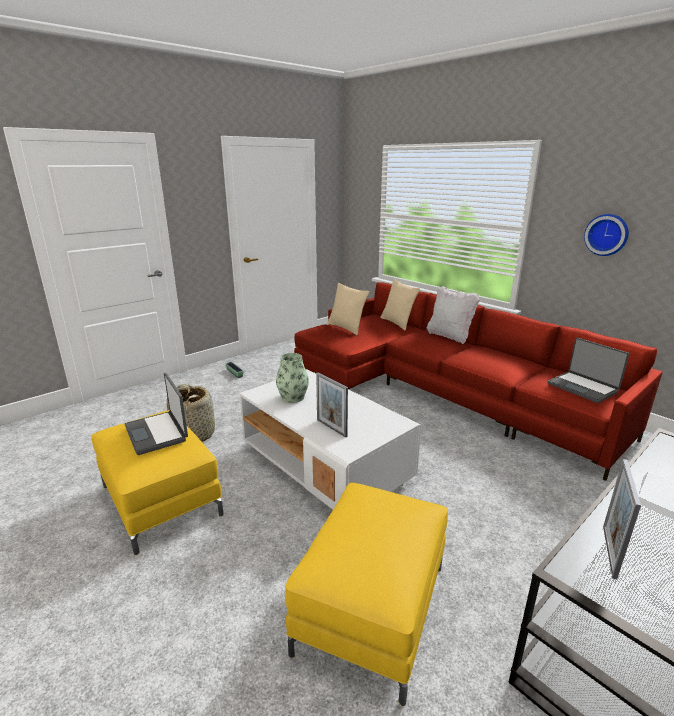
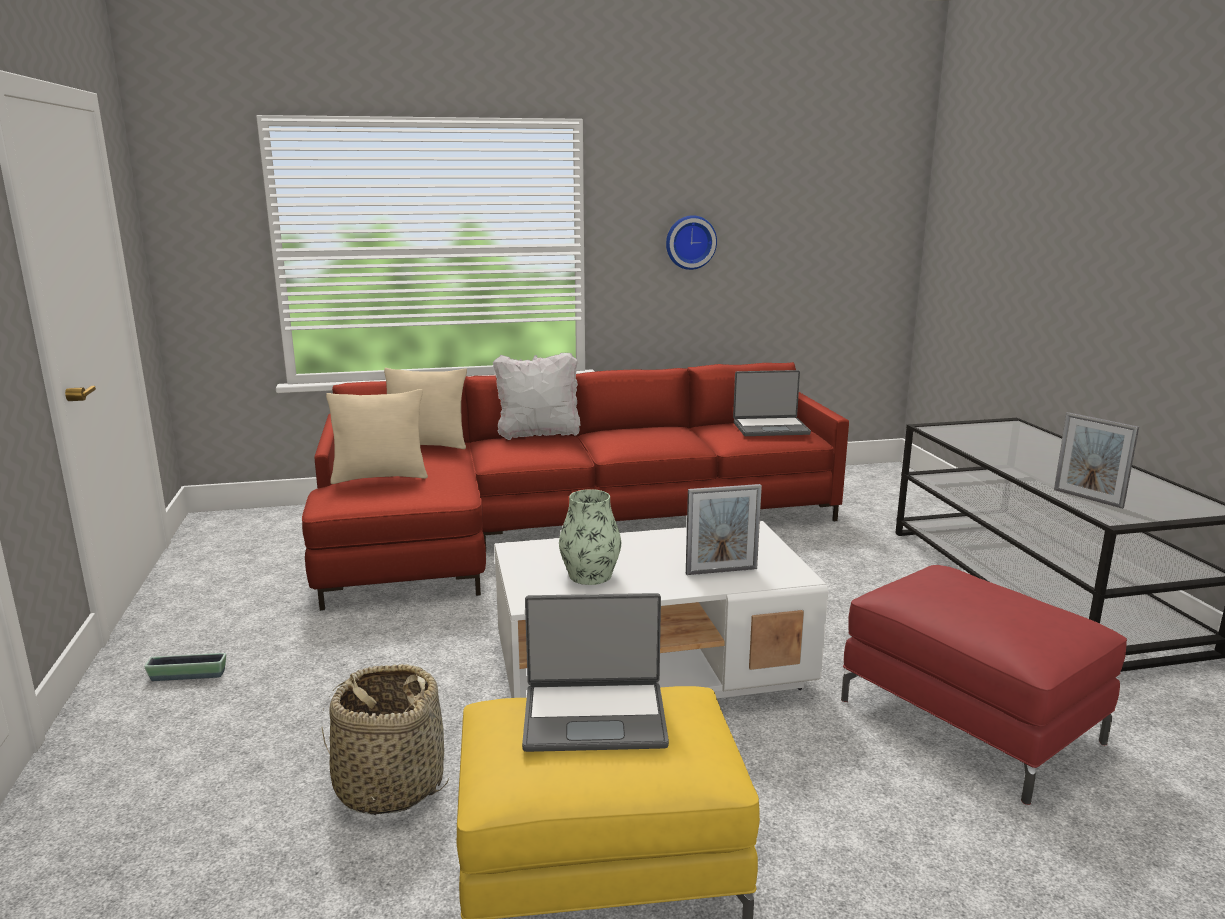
camera: 60 degrees left, 5 degrees down
(371, 608) = (968, 720): yellow ottoman -> red ottoman

